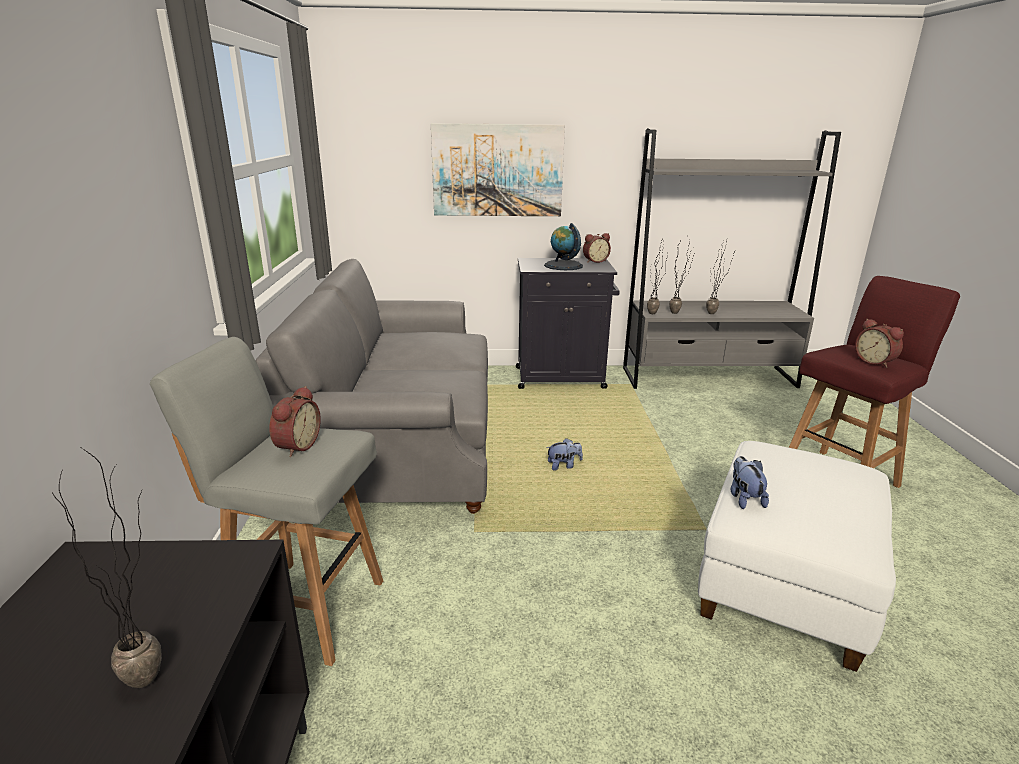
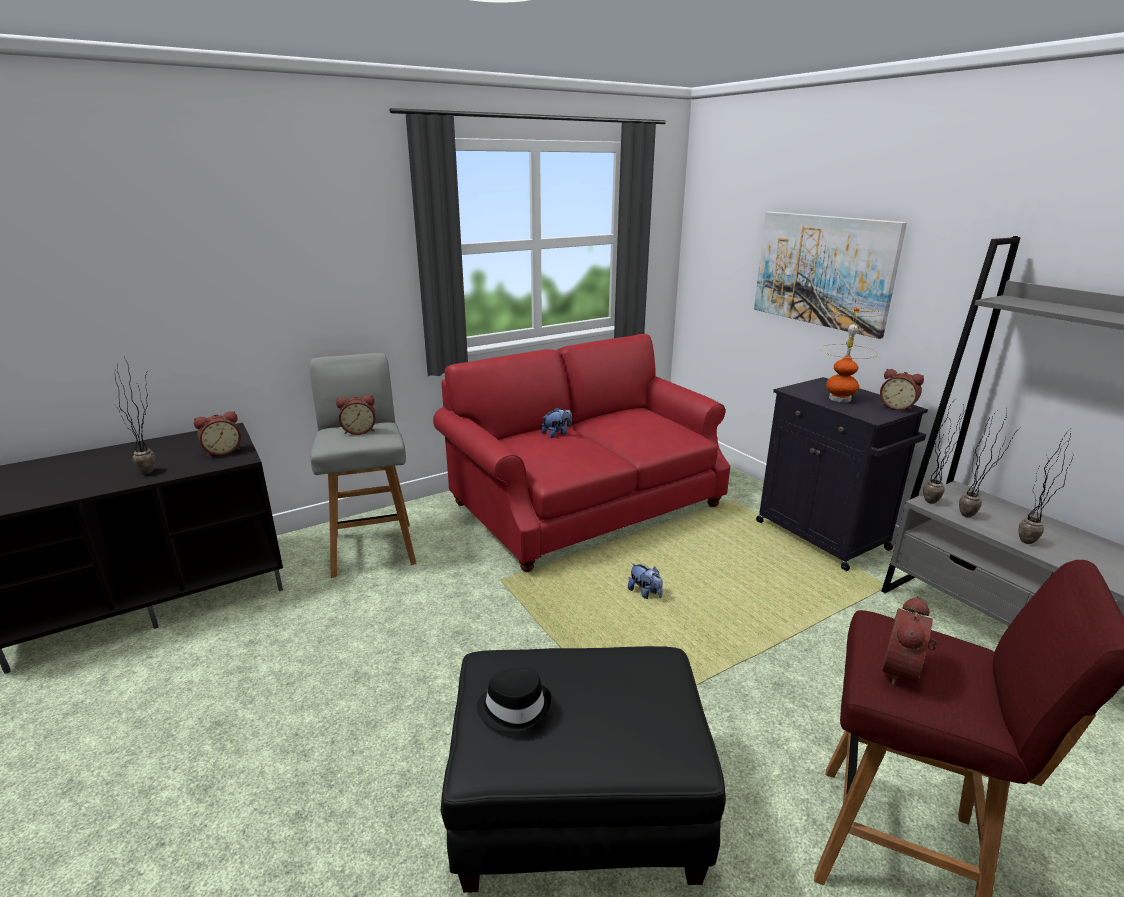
camera: 60 degrees right, 0 degrees up
(178, 575) = (222, 451): none -> alarm clock
(402, 442) = (586, 504): grey sofa -> red sofa
(563, 265) = (839, 398): globe -> table lamp
(744, 498) = (527, 660): plush toy -> plush toy (557, 434)
(784, 585) = (576, 809): white ottoman -> black ottoman
(811, 517) = (514, 708): none -> black hat

